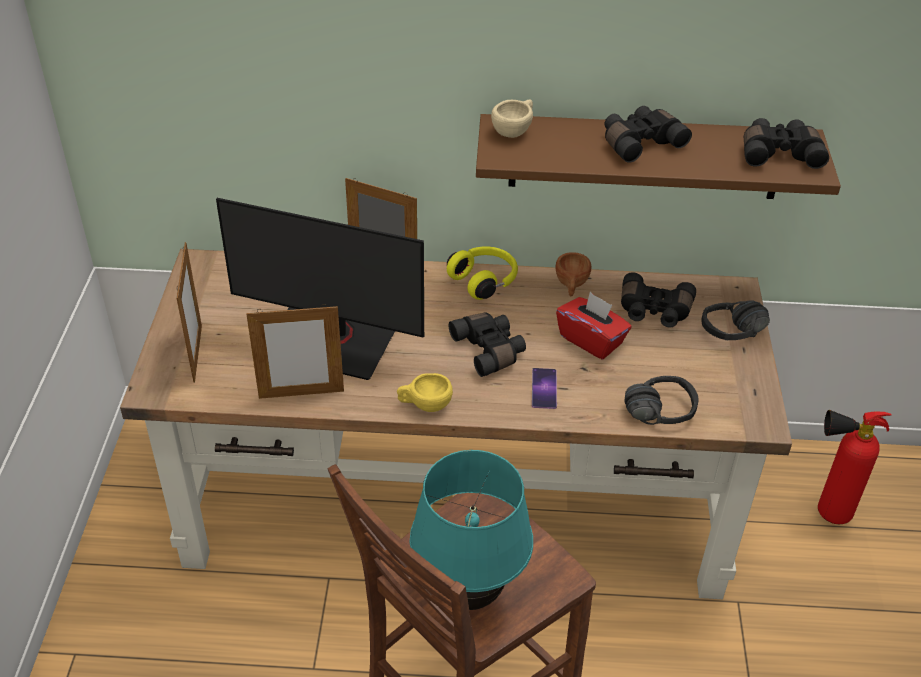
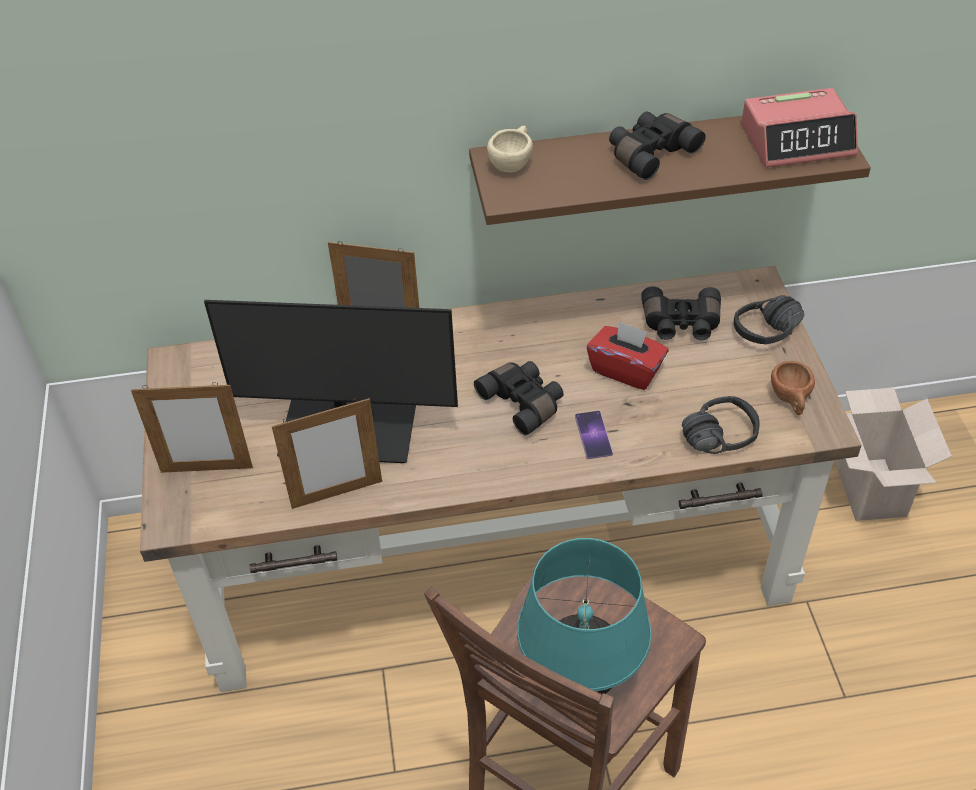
camera: 10 degrees left, 5 degrees up
(197, 353) = (206, 469): picture frame -> picture frame turned 105 degrees clockwise
(424, 405) = (473, 479): yellow cup -> none
(484, 280) = (493, 323): yellow headphones -> none
(571, 285) = (587, 311): brown cup -> brown cup (791, 400)
(779, 153) = (797, 140): black binoculars -> alarm clock
(825, 513) = (867, 488): fire extinguisher -> cardboard box

